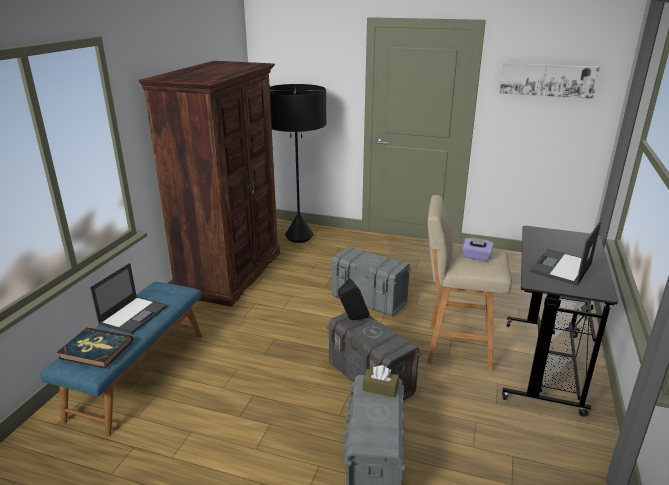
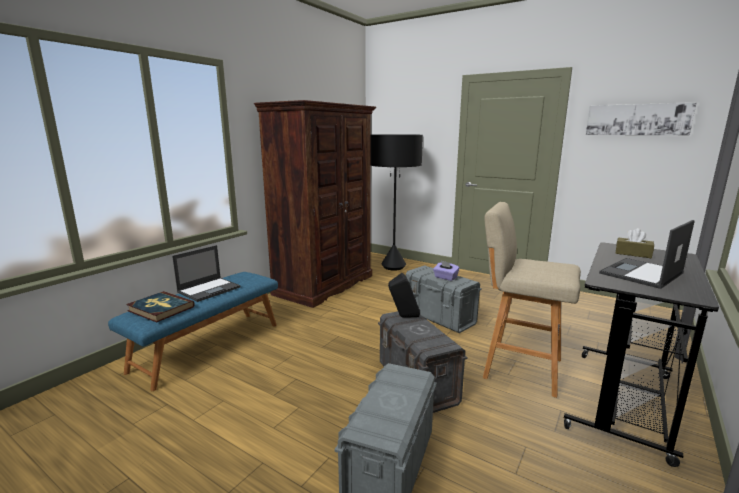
camera: 15 degrees right, 10 degrees down
(380, 388) = (405, 379): brown tissue box -> brown tissue box (633, 254)
(476, 257) = (542, 266): purple tissue box -> purple tissue box (445, 277)

